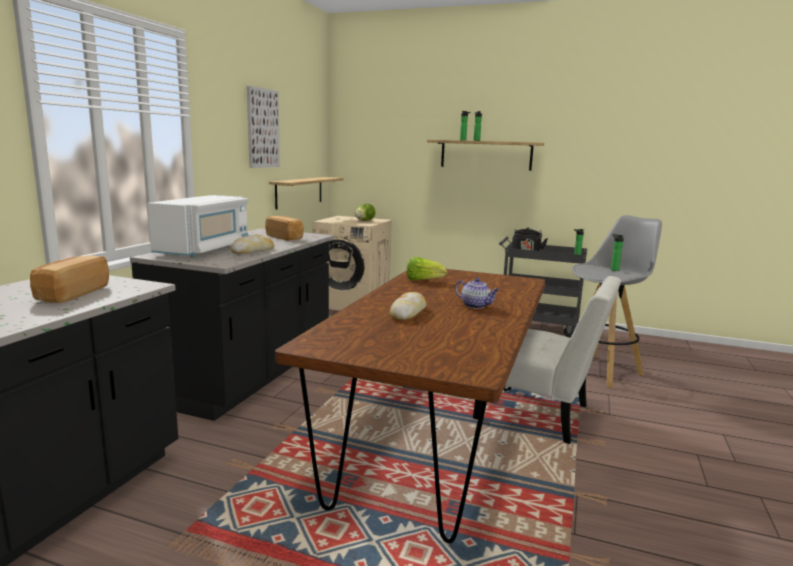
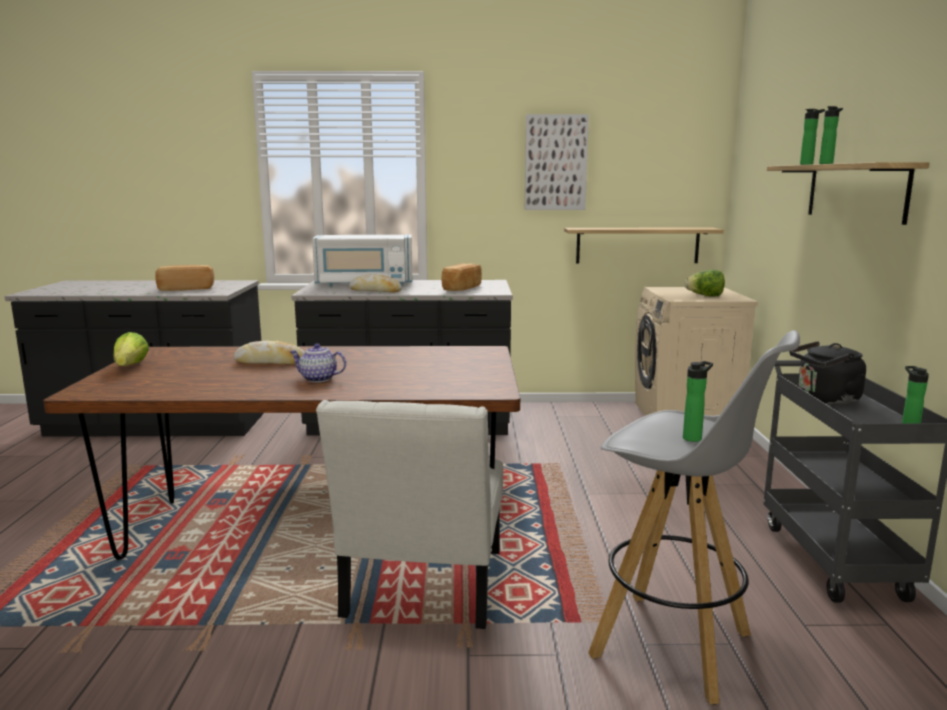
camera: 70 degrees right, 0 degrees up
(423, 280) = (423, 354): lettuce -> lettuce (130, 366)
(476, 306) = (317, 379): teapot -> teapot turned 90 degrees clockwise

